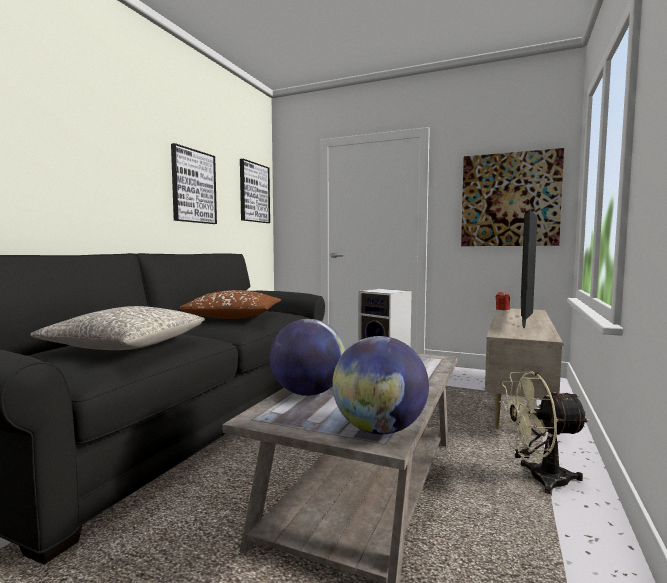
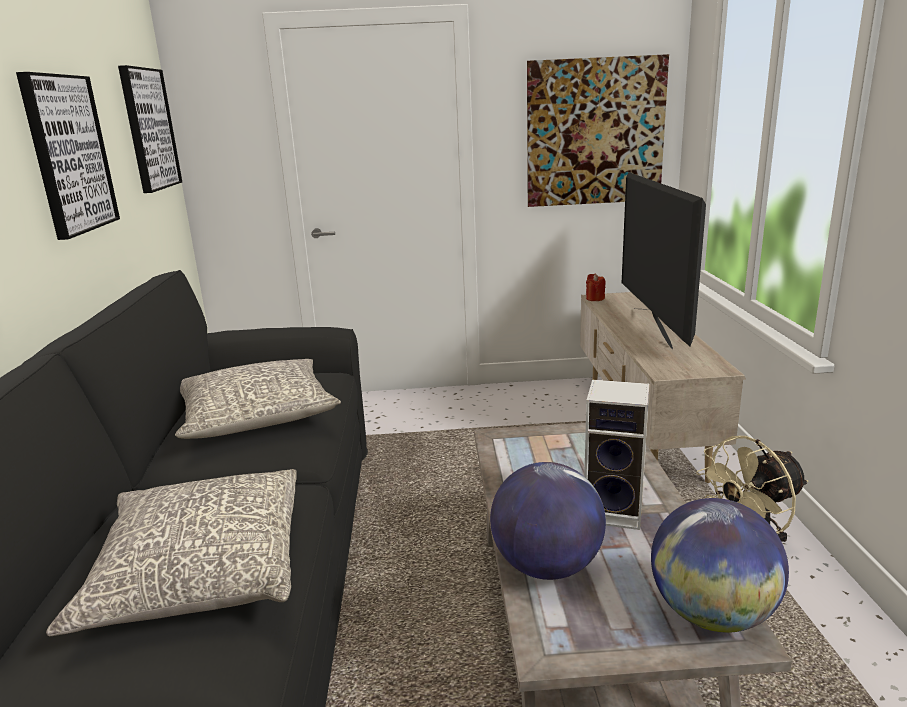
camera: 25 degrees left, 15 degrees up
(235, 317) = (257, 415): brown pillow -> grey pillow

